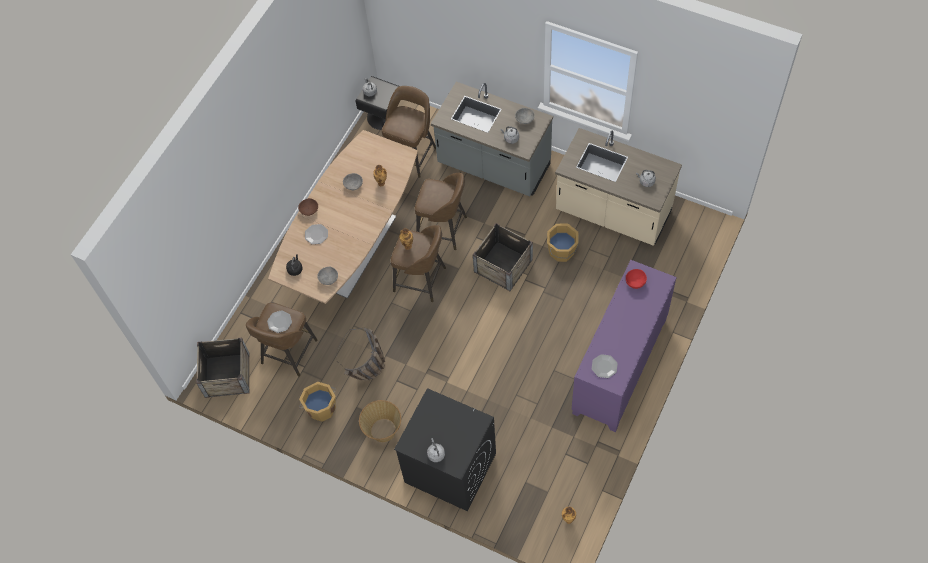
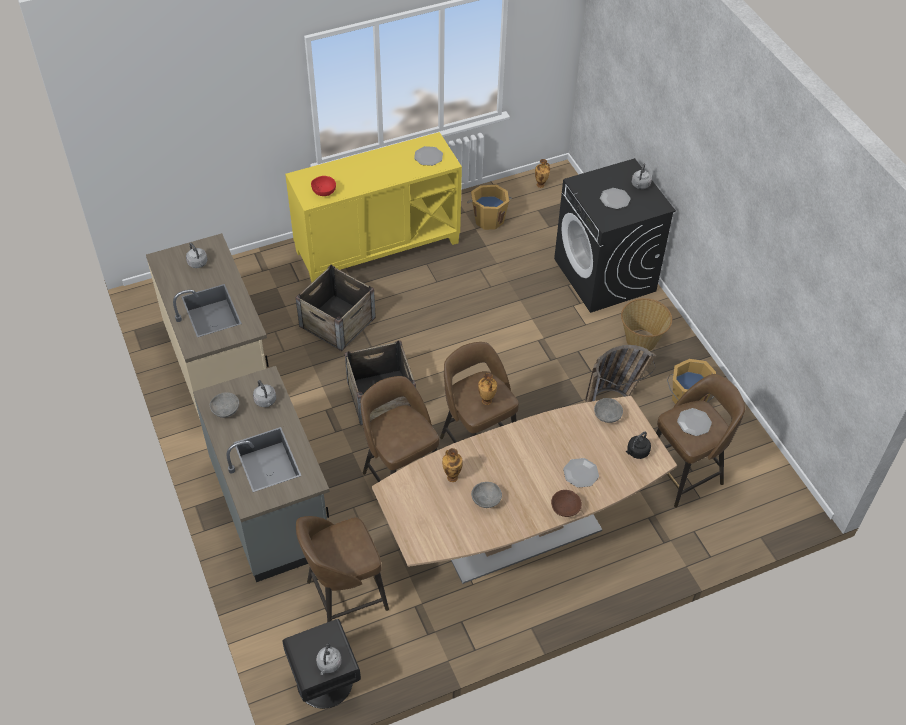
camera: 145 degrees left, 10 degrees down
(227, 375) = (770, 498): crate -> crate (337, 322)
(443, 425) = (614, 199): none -> plate
(562, 251) = (310, 367): orange bucket -> orange bucket (488, 219)
(620, 366) = (377, 246): purple cabinet -> yellow cabinet

